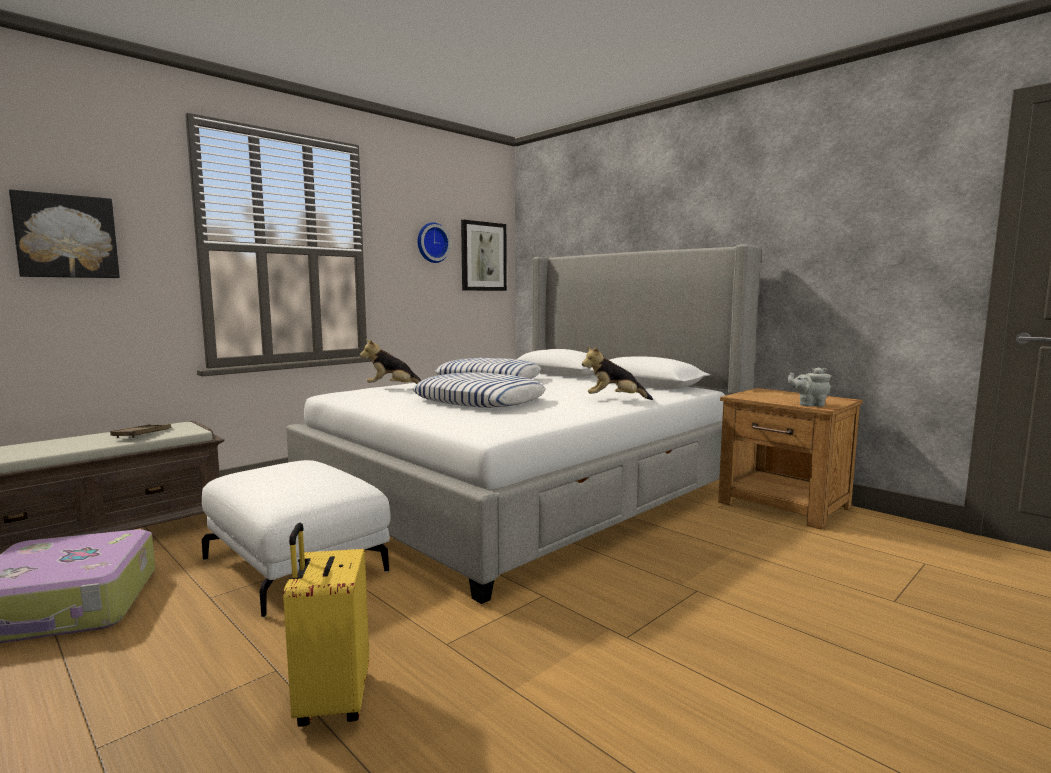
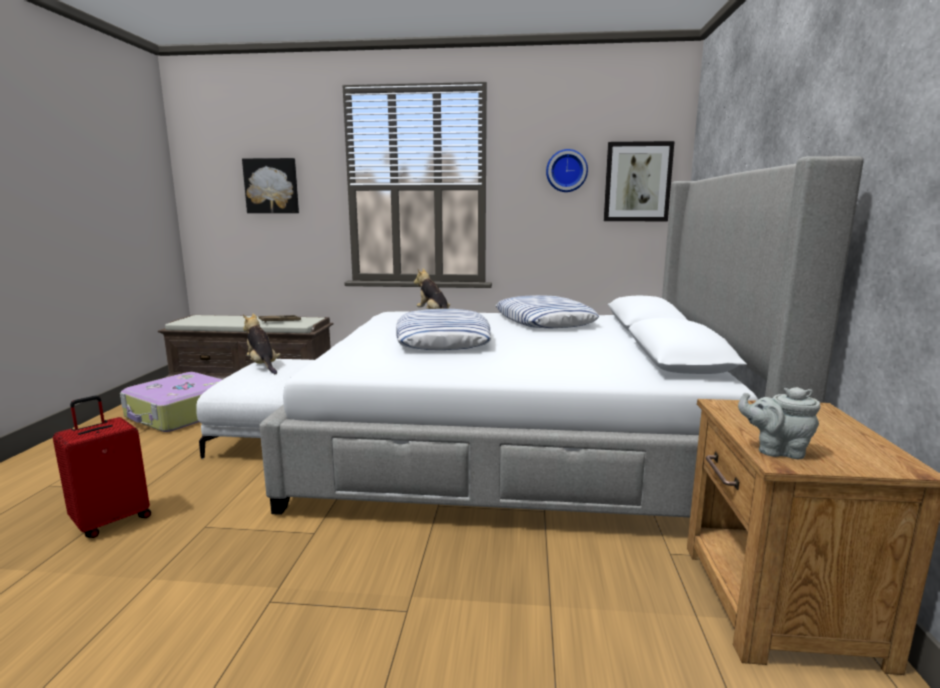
camera: 50 degrees right, 5 degrees up
(331, 701) = (112, 521): yellow suitcase -> red suitcase
(614, 399) = (550, 368): plush toy -> plush toy (263, 366)
(809, 404) = (776, 451): grey teapot -> grey teapot turned 45 degrees counterclockwise

